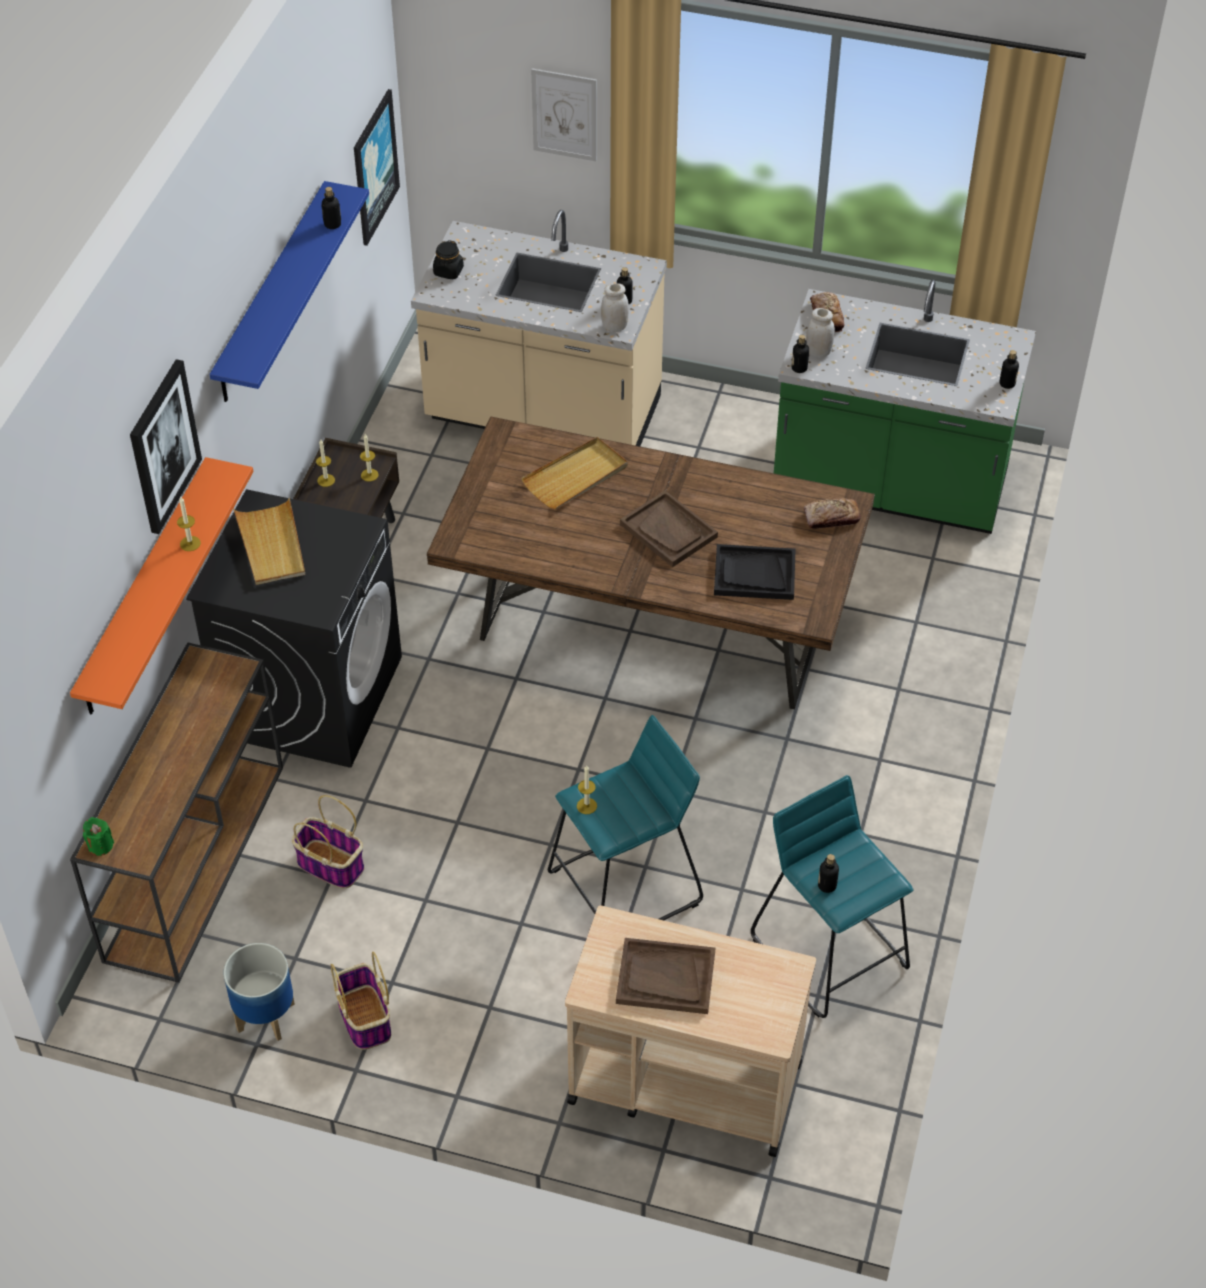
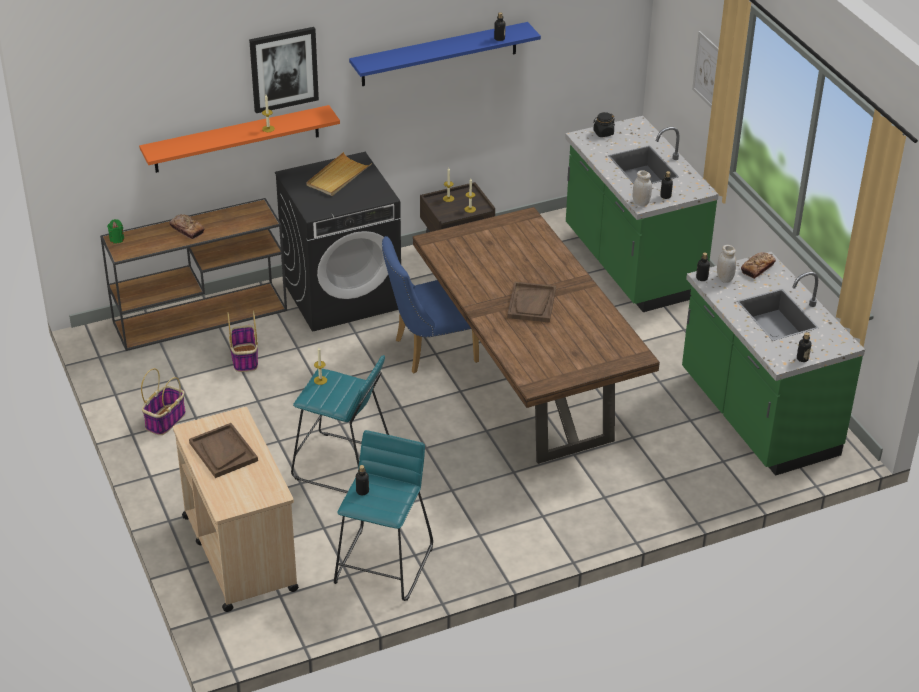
camera: 50 degrees right, 10 degrees down
(264, 1017) = (133, 388): planter -> none
(374, 167) = (598, 49): picture -> none
(506, 681) = (429, 351): none -> blue chair
(543, 414) = (631, 264): beige counter -> green counter
(576, 476) = (529, 254): beige tray -> none
(754, 574) = (539, 348): black tray -> none
(831, 518) = (618, 355): bread -> bread (187, 229)

